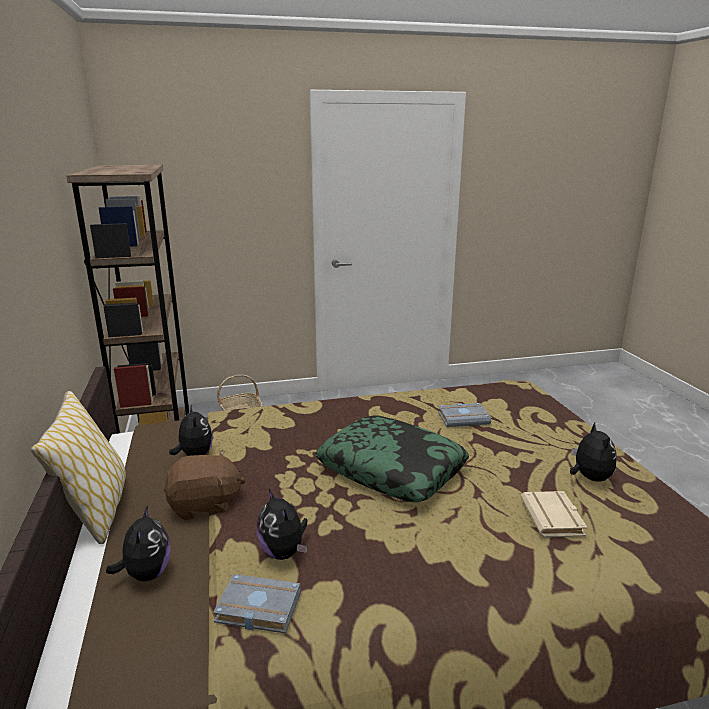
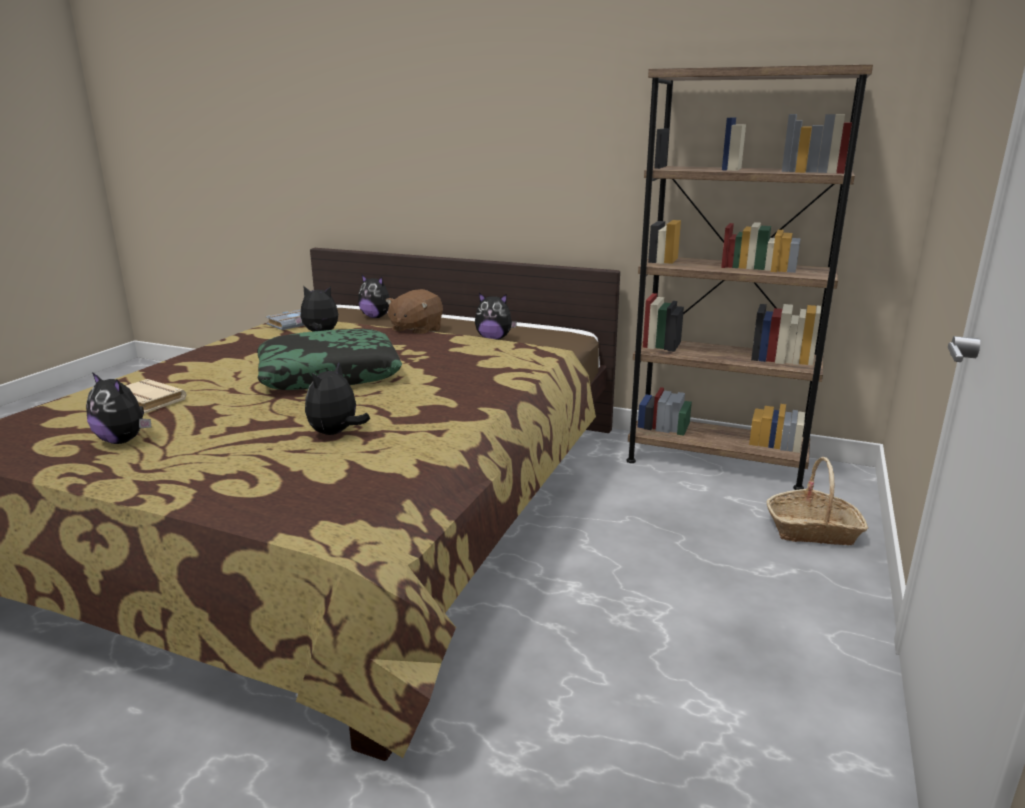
camera: 125 degrees right, 0 degrees up
(96, 511) = (466, 317): pillow -> none
(464, 418) = (336, 433): grey book -> plush toy

